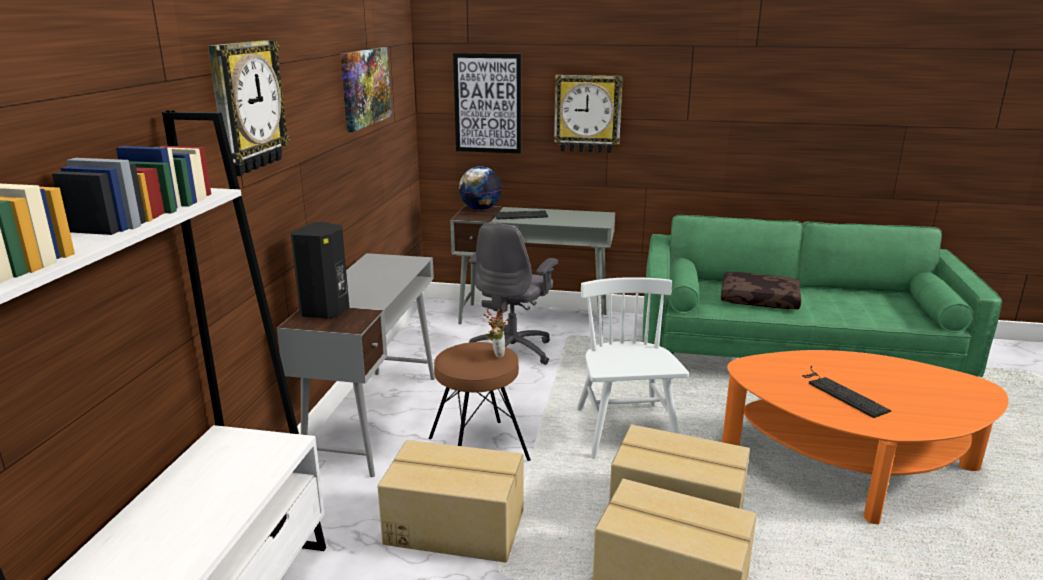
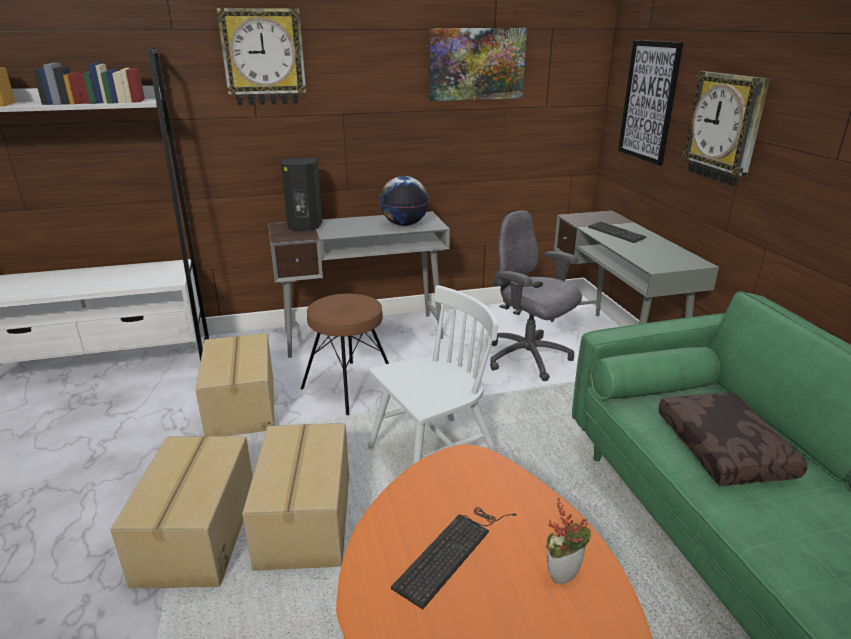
camera: 65 degrees right, 5 degrees up
(480, 209) = (608, 217): globe -> globe (404, 224)
(496, 354) = (355, 311): potted plant -> potted plant (562, 572)
(513, 351) = (528, 359): grey office chair -> grey office chair turned 45 degrees clockwise

